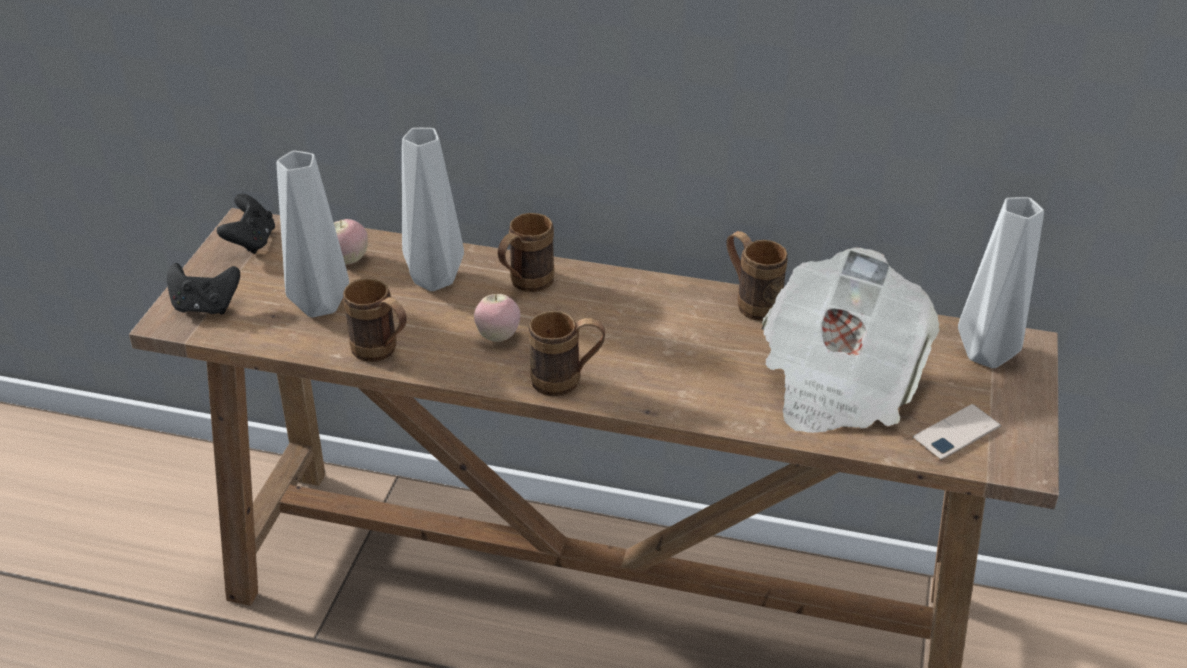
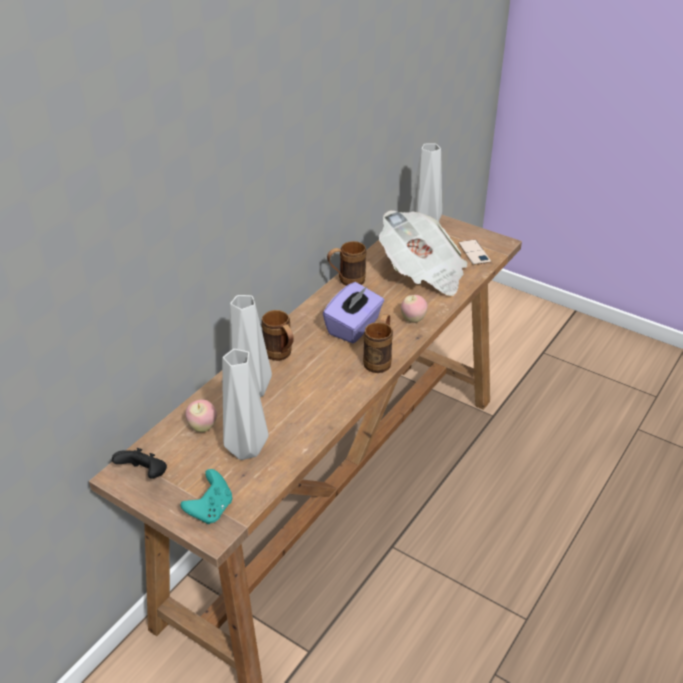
camera: 70 degrees left, 0 degrees up
(205, 307) = (211, 510): black game controller -> turquoise game controller
(382, 352) = (313, 428): brown mug -> none
(498, 336) = (325, 377): apple -> apple (413, 319)
(633, 337) = (354, 327): none -> purple tissue box

